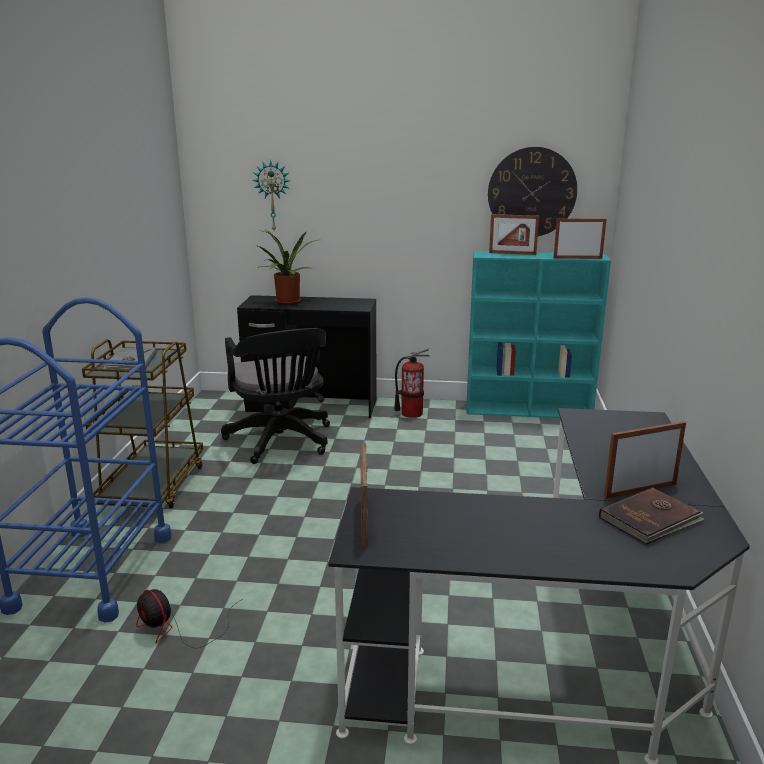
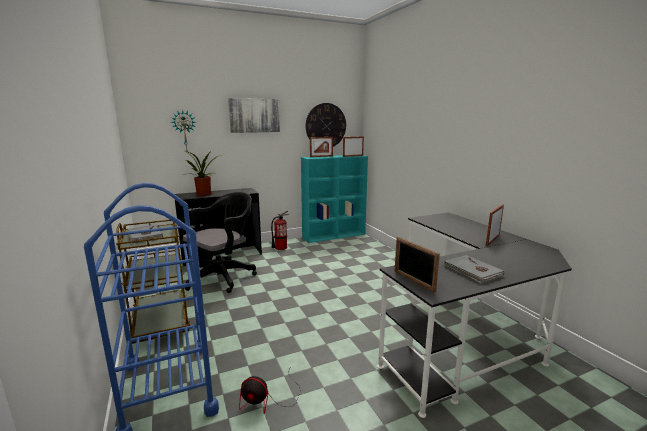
camera: 30 degrees left, 5 degrees down
(281, 442) = (223, 277): black office chair -> black office chair turned 90 degrees counterclockwise
(390, 170) = (254, 115): none -> picture
(485, 534) = (472, 271): none -> grey book
(651, 519) = (515, 249): brown book -> none

